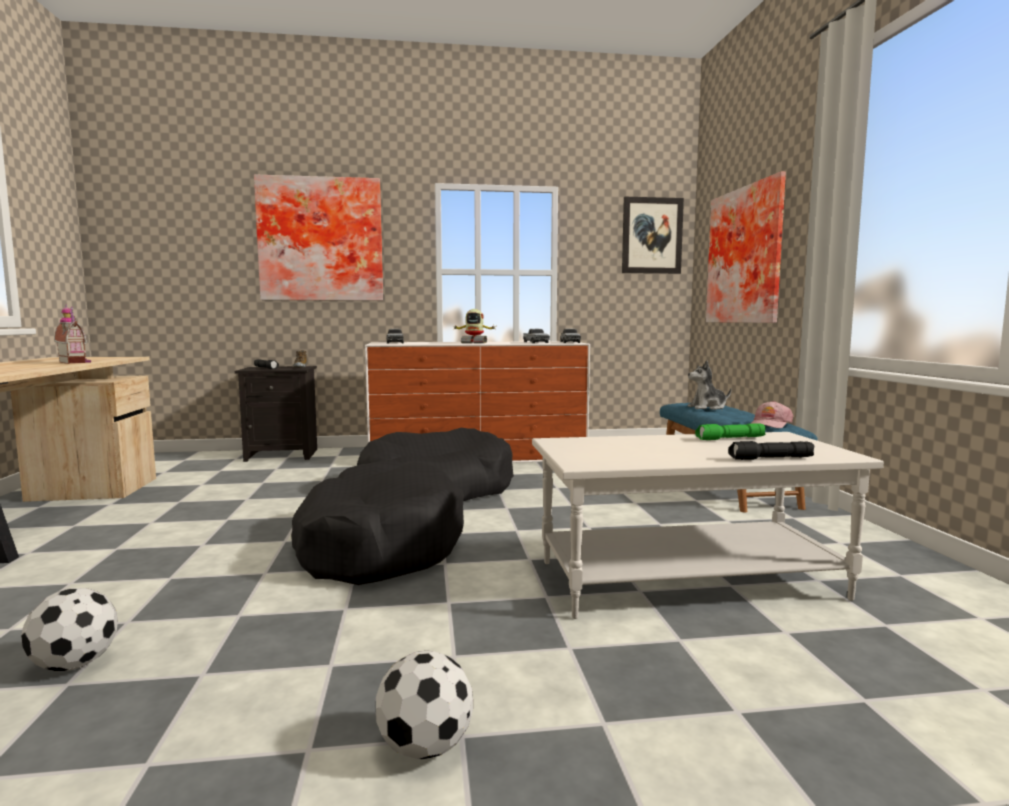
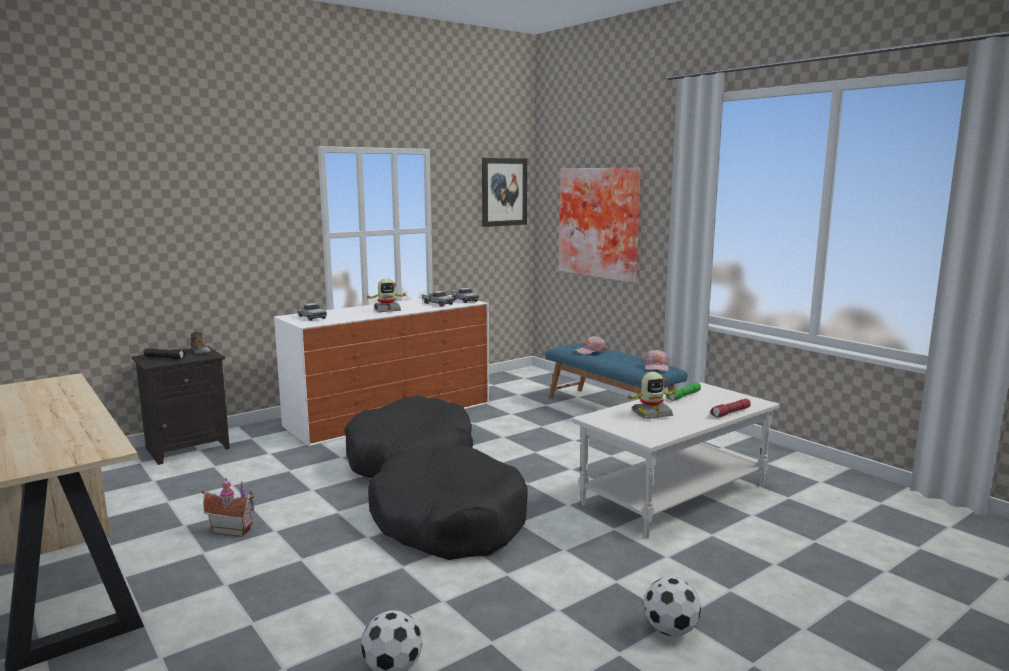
camera: 30 degrees left, 5 degrees up
(76, 362) = (66, 402): toy house -> toy house (233, 529)
(321, 240) = (204, 209): picture -> none
(643, 446) = (651, 414): none -> toy robot
(707, 407) = (591, 351): plush toy -> pink cap
(770, 459) = (731, 413): black flashlight -> red flashlight

